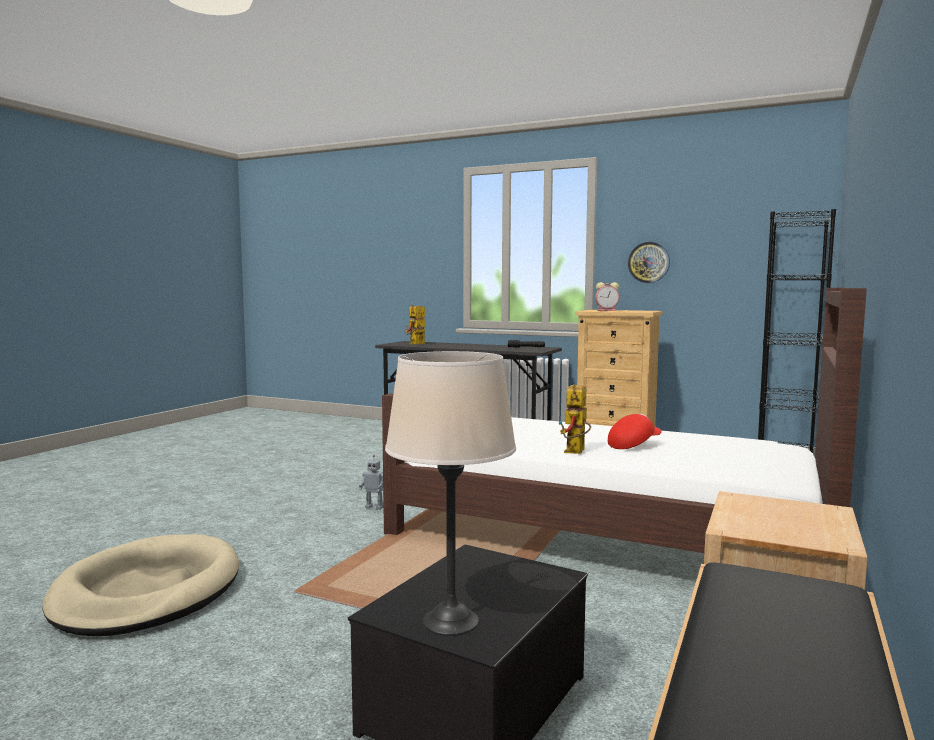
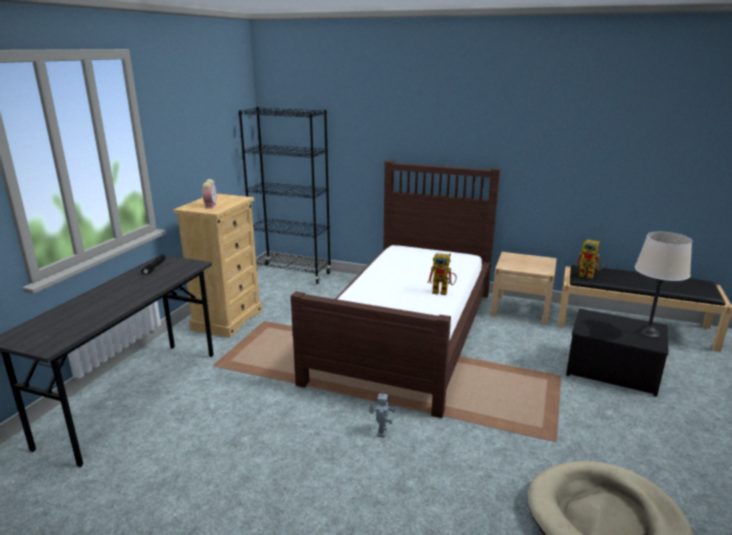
camera: 95 degrees left, 15 degrees up
(415, 344) = (63, 328): toy robot -> toy robot (589, 276)
(633, 445) = (417, 277): red cap -> none
(648, 262) = (180, 153): wall clock -> none

